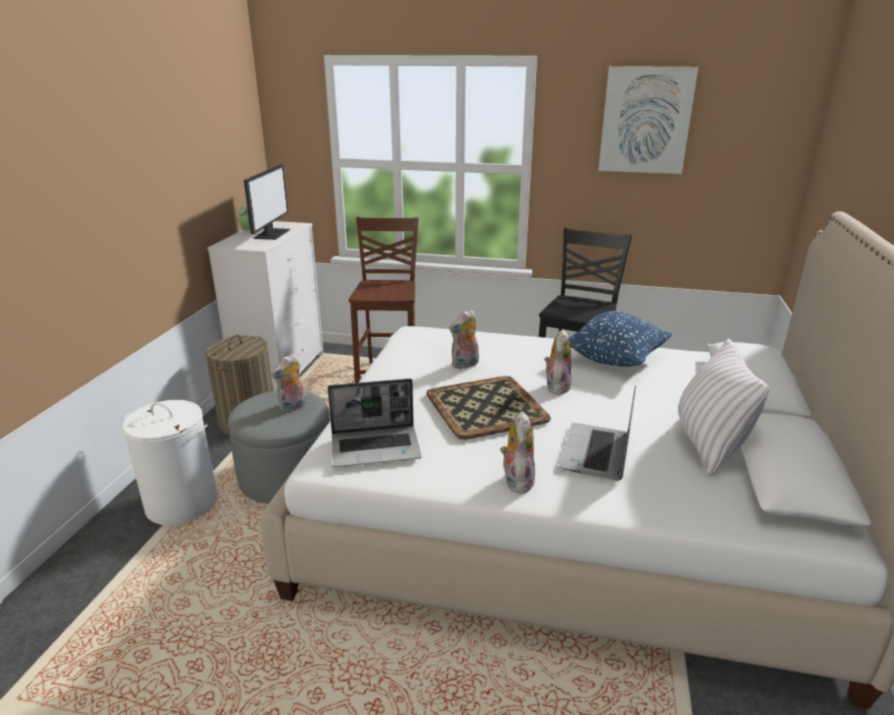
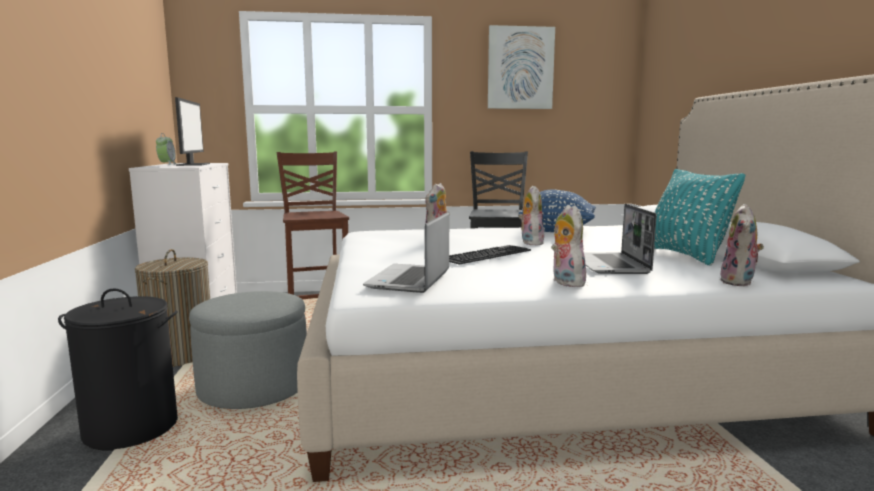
camera: 20 degrees left, 15 degrees down
(182, 503) = (132, 427): white laundry basket -> black laundry basket
(293, 407) = (264, 299): plush toy -> plush toy (739, 282)
(376, 447) = (410, 280): laptop -> laptop turned 135 degrees clockwise
(486, 406) = (485, 254): tray -> keyboard
(708, 445) = (686, 255): white pillow -> turquoise pillow

